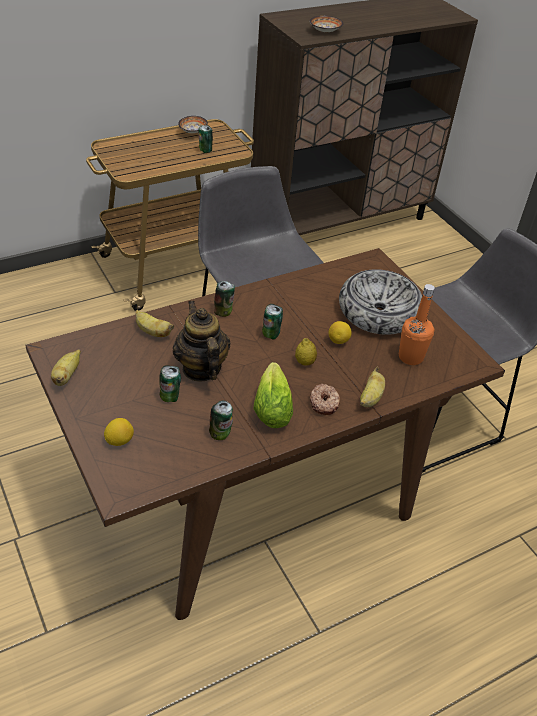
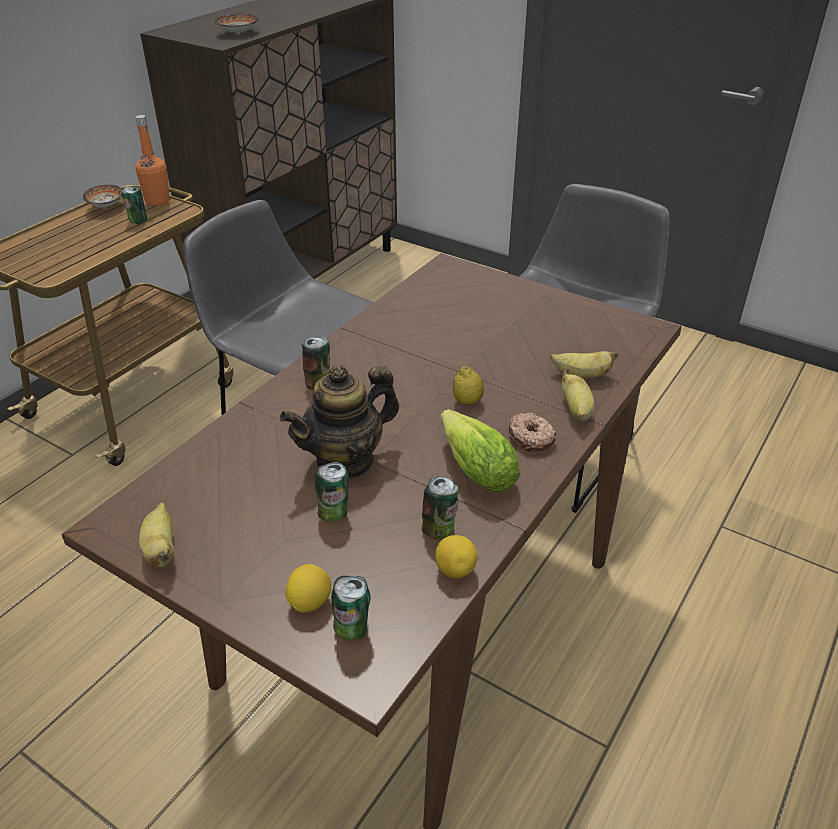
camera: 25 degrees left, 5 degrees down
(152, 332) = (243, 443): banana -> banana (581, 375)
(201, 368) = (345, 461): teapot -> teapot turned 75 degrees counterclockwise
(270, 334) = (399, 387): can -> can (352, 630)
(338, 341) = (484, 363): lemon -> lemon (455, 570)
(379, 312) = (500, 316): bowl -> none
(410, 357) = (577, 349): orange bottle -> orange bottle (157, 201)

